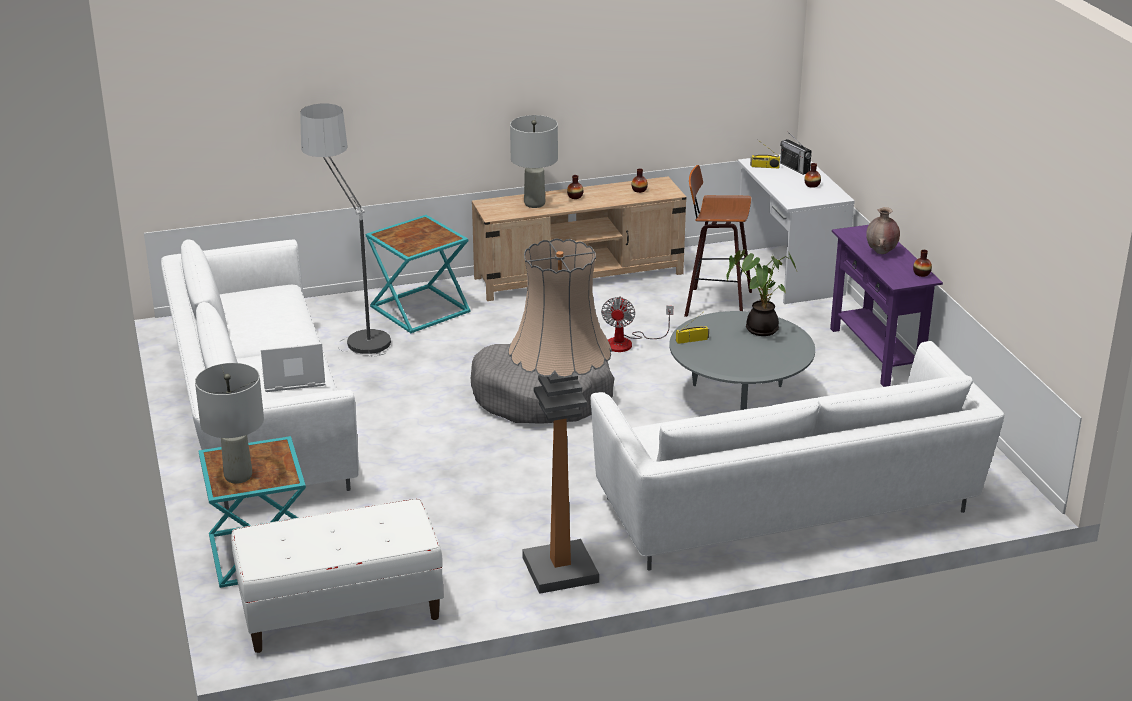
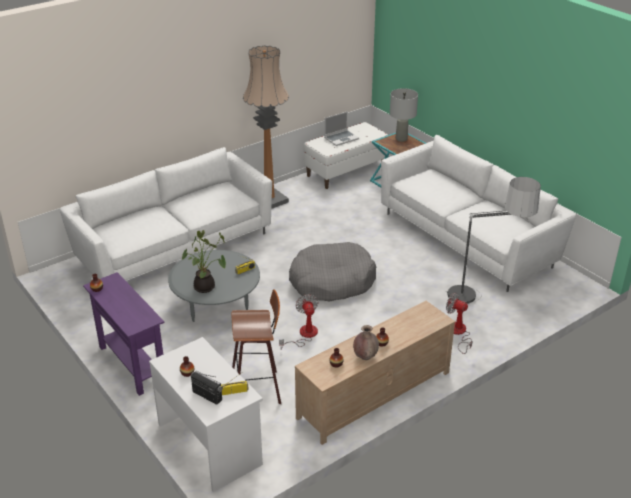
camera: 160 degrees right, 5 degrees up
(292, 379) = (433, 189): laptop -> laptop (341, 138)
(420, 309) = (458, 333): turquoise side table -> fan
(535, 203) = (406, 327): grey table lamp -> none
(881, 252) = (125, 304): brown vase -> brown vase (365, 356)

